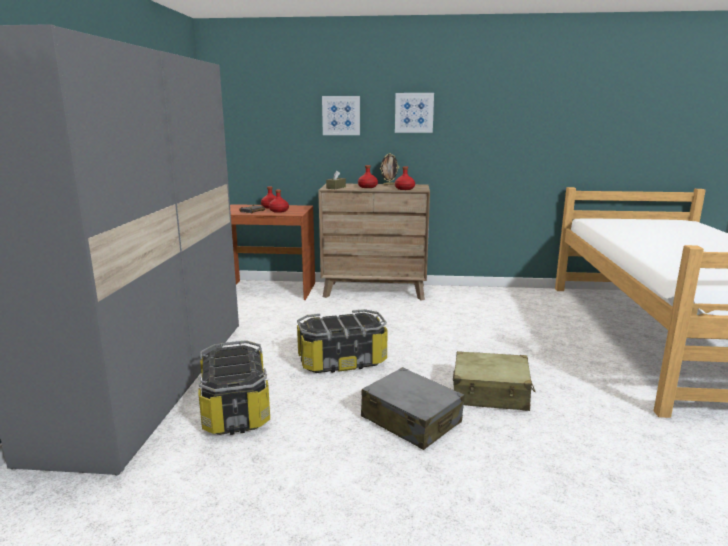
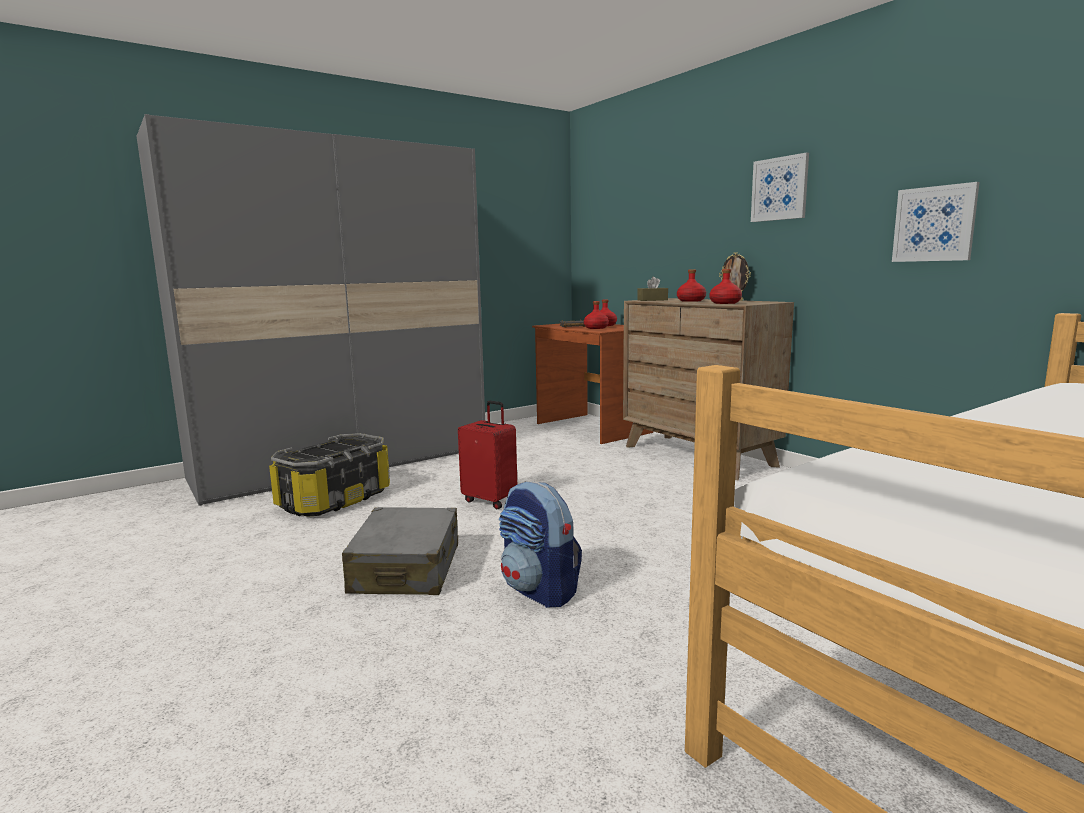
camera: 50 degrees right, 5 degrees down
(341, 115) = (691, 204): picture -> picture (934, 224)
(342, 361) = (491, 500): storage box -> red suitcase
(490, 393) = (540, 590): beige suitcase -> backpack

